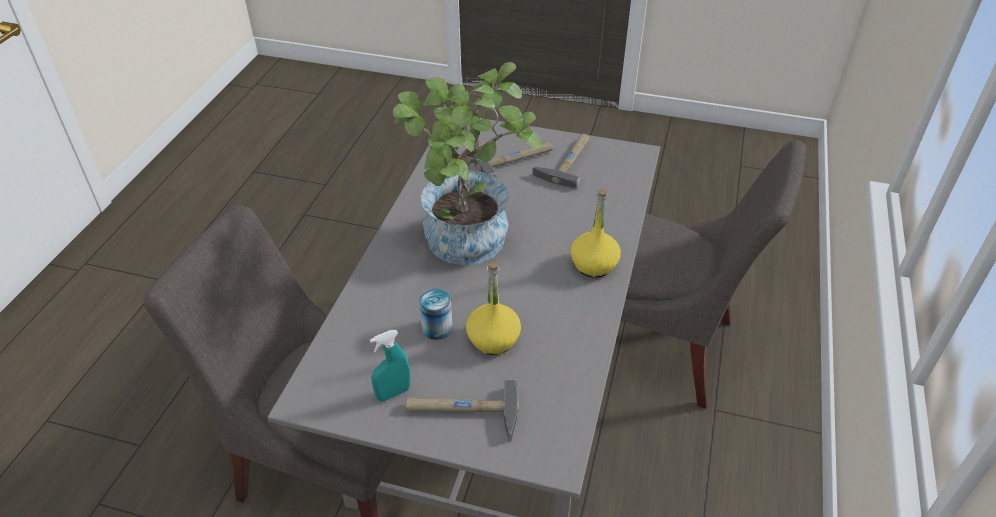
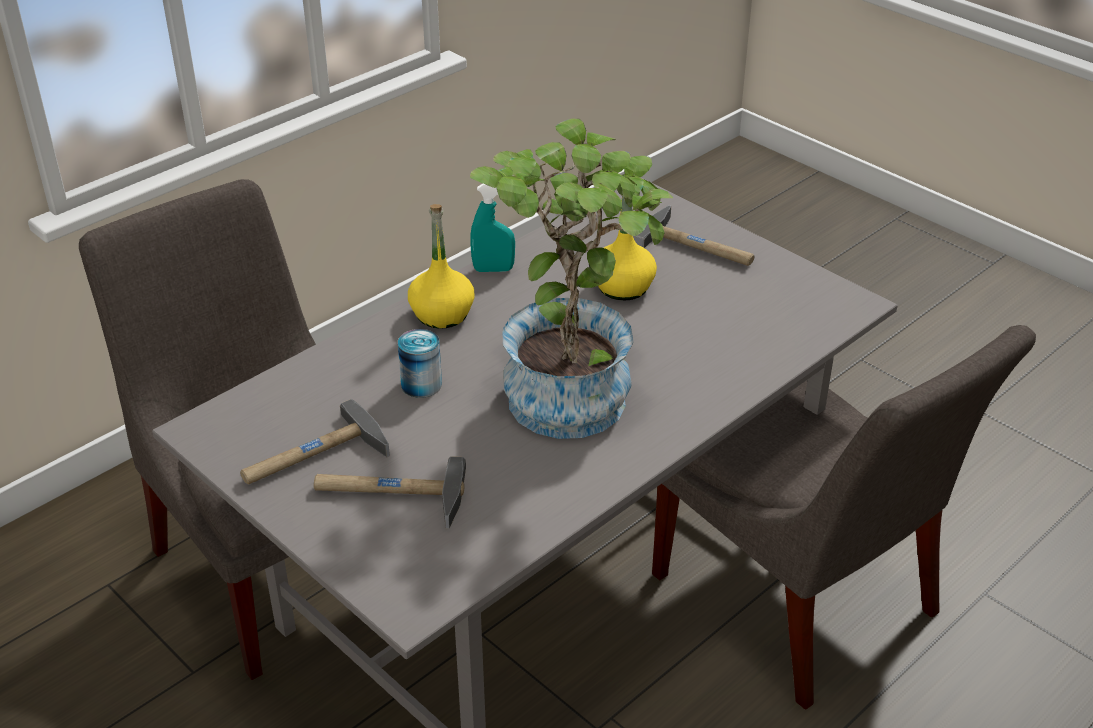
camera: 150 degrees left, 5 degrees down
(393, 393) = (758, 280): turquoise spray bottle -> turquoise spray bottle (493, 269)
(437, 328) = (676, 317): can -> can (421, 384)

